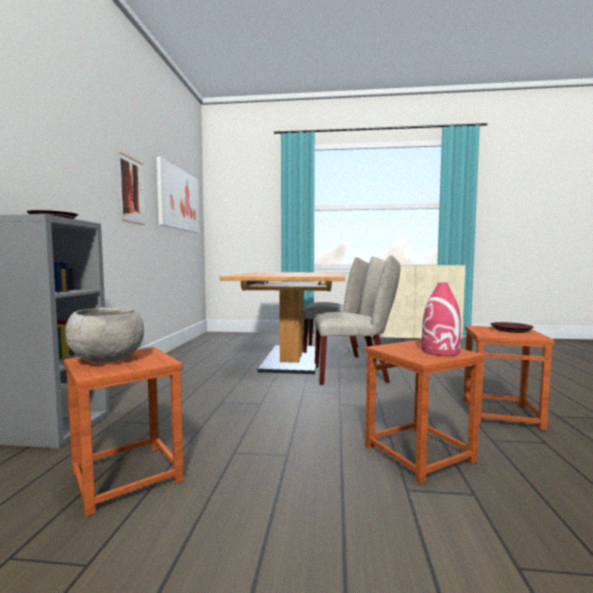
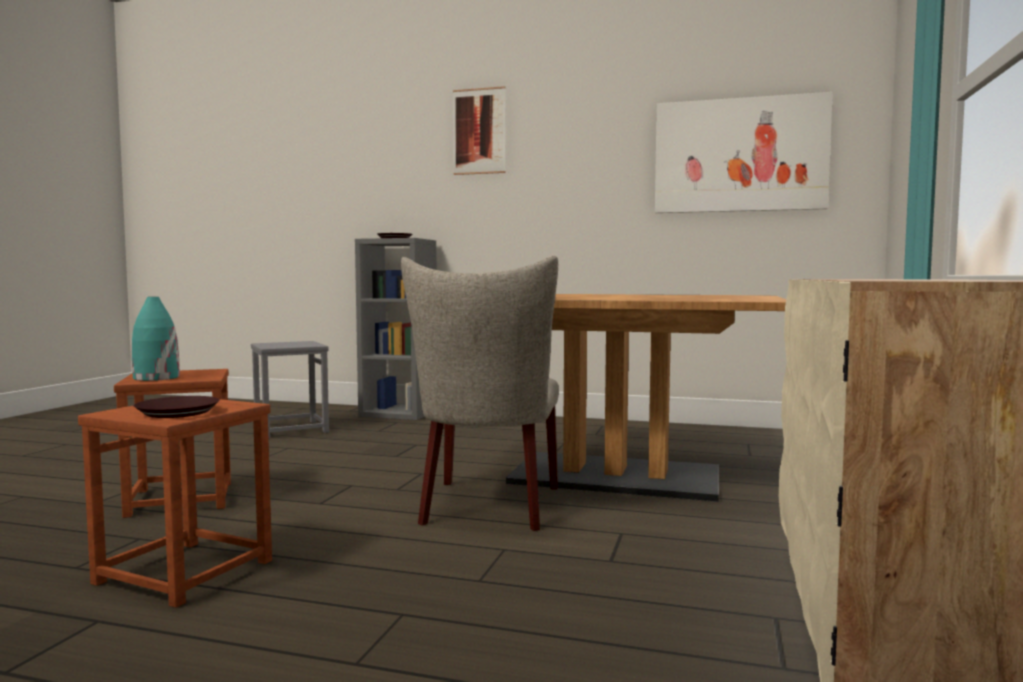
camera: 100 degrees right, 0 degrees up
(107, 360) = (292, 343): grey bowl -> none
(127, 476) = (290, 429): brown stool -> grey stool
(132, 190) = (582, 176): picture -> picture (479, 131)
(336, 351) = (698, 514): beige chair -> none
(440, 351) = (156, 377): red vase -> turquoise vase

